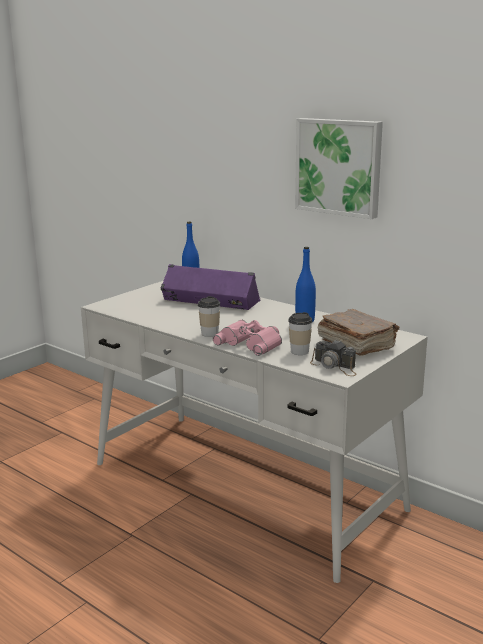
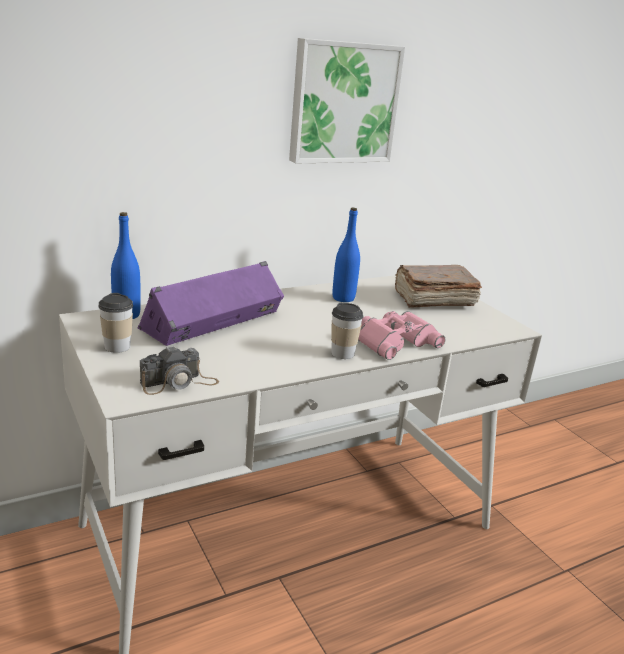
camera: 70 degrees left, 5 degrees up
(299, 351) = (437, 326): cup -> cup (117, 347)
(335, 366) = (488, 324): camera -> camera (179, 383)

